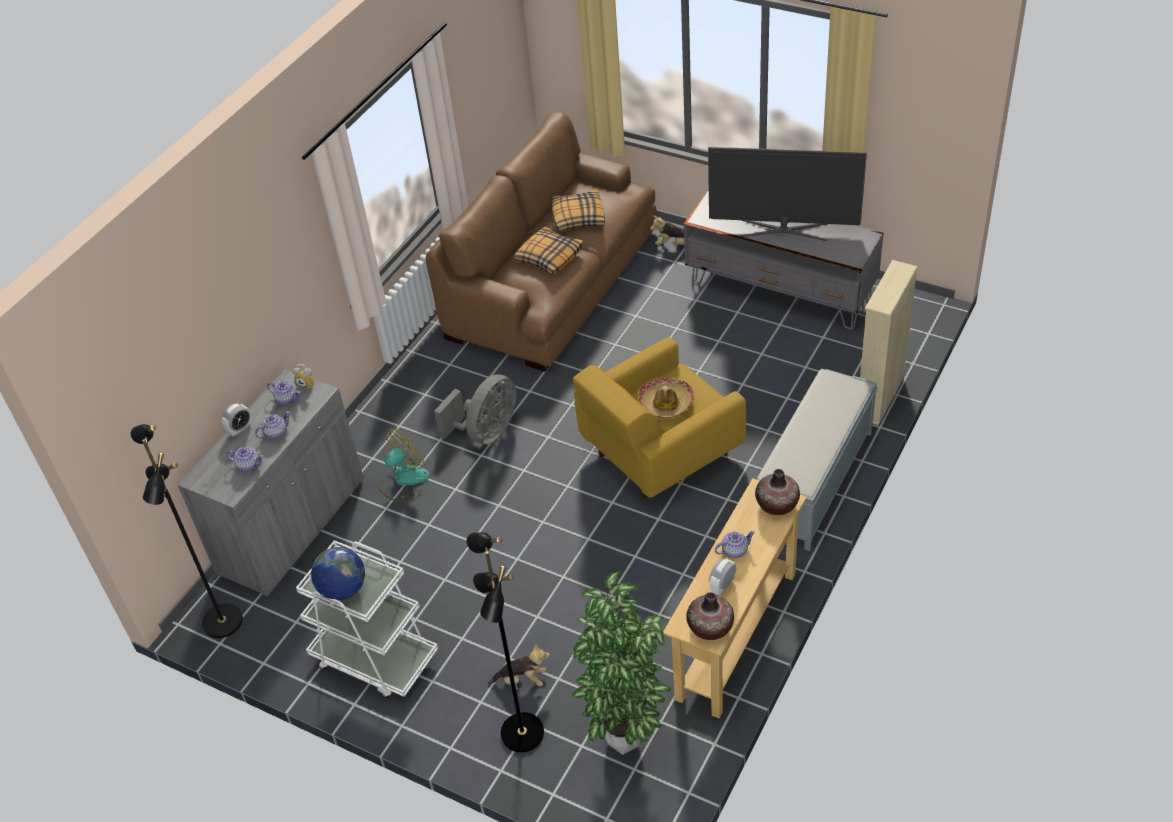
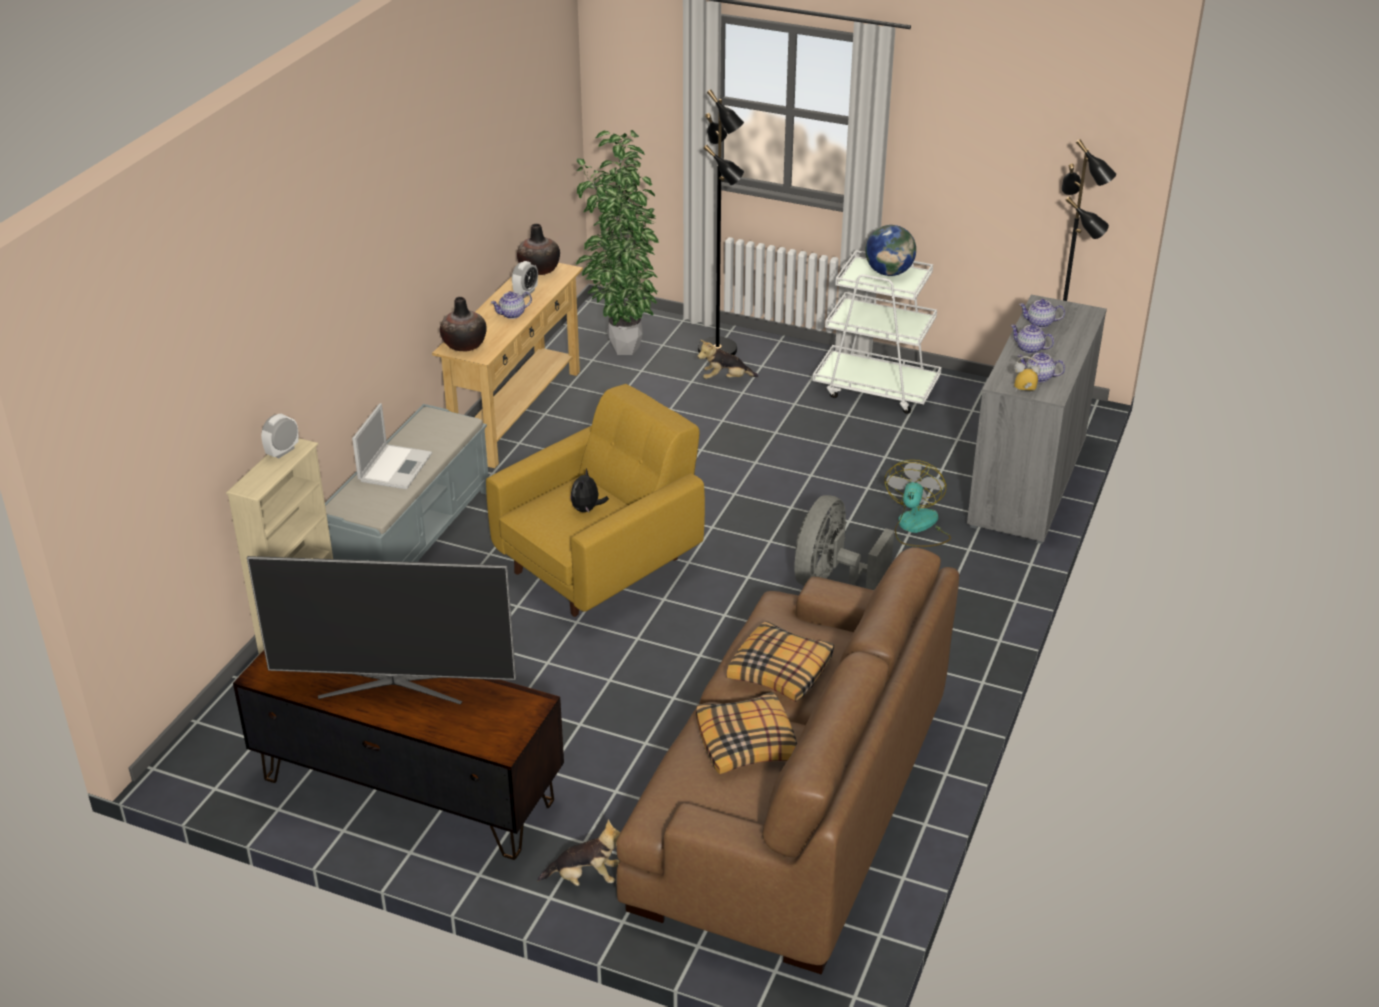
camera: 170 degrees right, 10 degrees down
(240, 429) = (1074, 351): alarm clock -> alarm clock (282, 451)
(276, 433) = (1029, 349): teapot -> teapot turned 75 degrees clockwise
(403, 480) = (916, 527): fan -> fan turned 150 degrees clockwise
(666, 403) = (587, 509): hat -> plush toy
(780, 291) = (408, 788): grey tv stand -> brown tv stand
(822, 425) = (395, 466): none -> laptop

